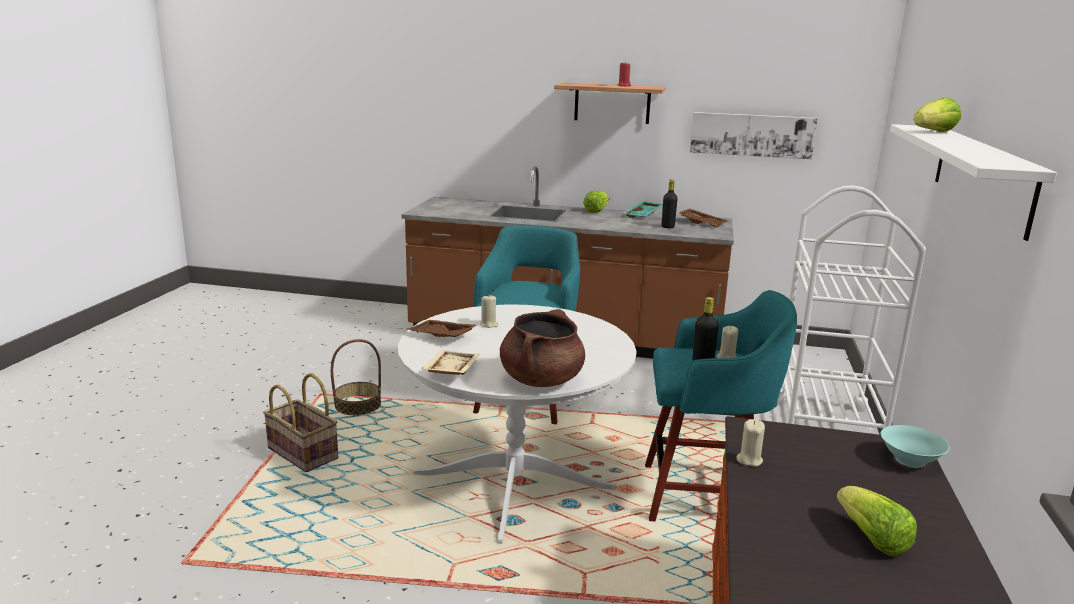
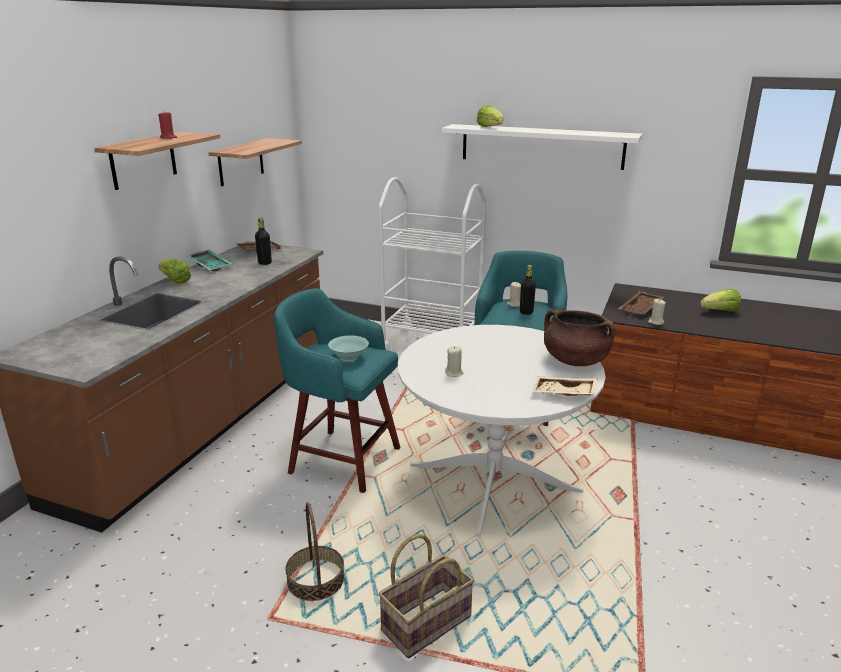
camera: 80 degrees left, 5 degrees up
(441, 336) = (484, 396): brown tray -> brown tray (641, 309)
(752, 135) = (241, 162): picture -> shelf
(909, 460) = (640, 290): turquoise bowl -> turquoise bowl (348, 357)

